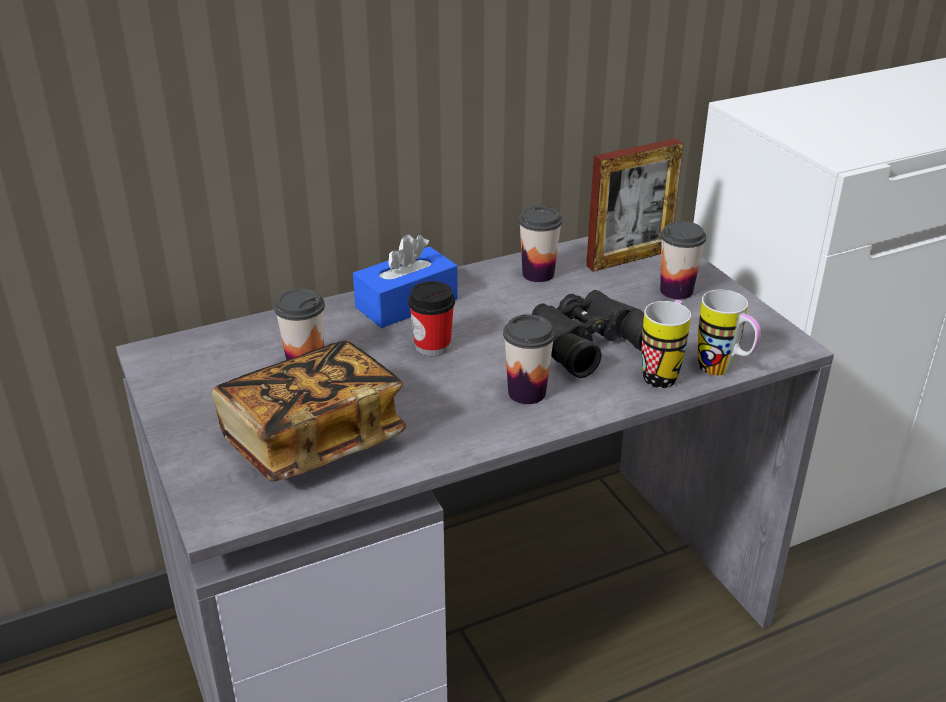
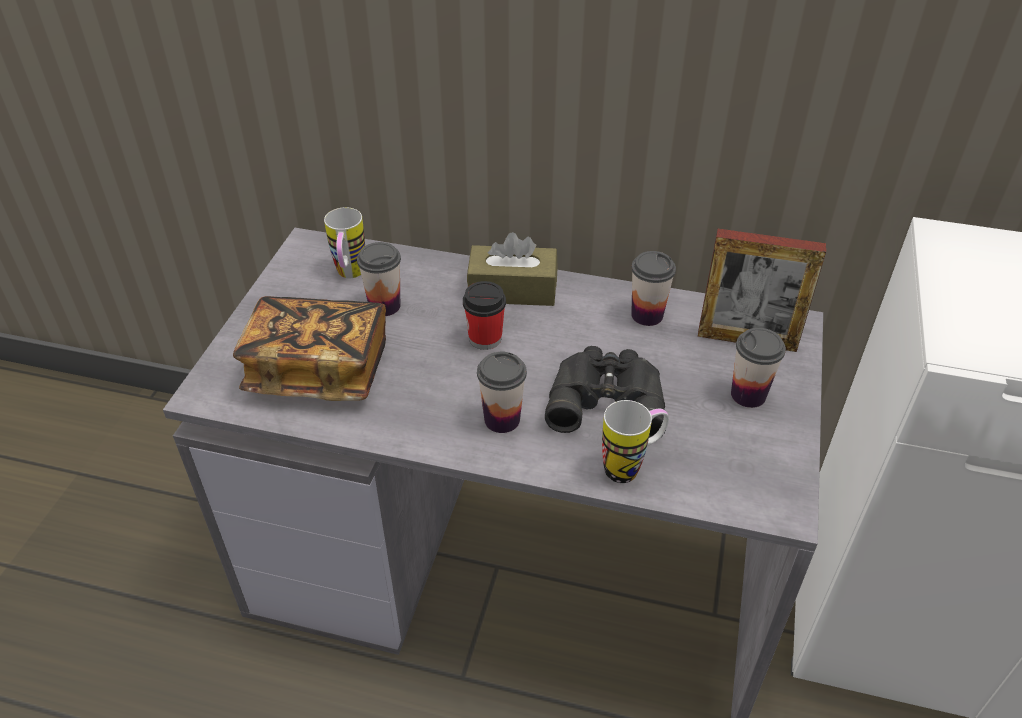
camera: 40 degrees right, 10 degrees up
(406, 303) = (512, 290): blue tissue box -> brown tissue box
(723, 371) = (685, 497): mug -> mug (349, 276)

